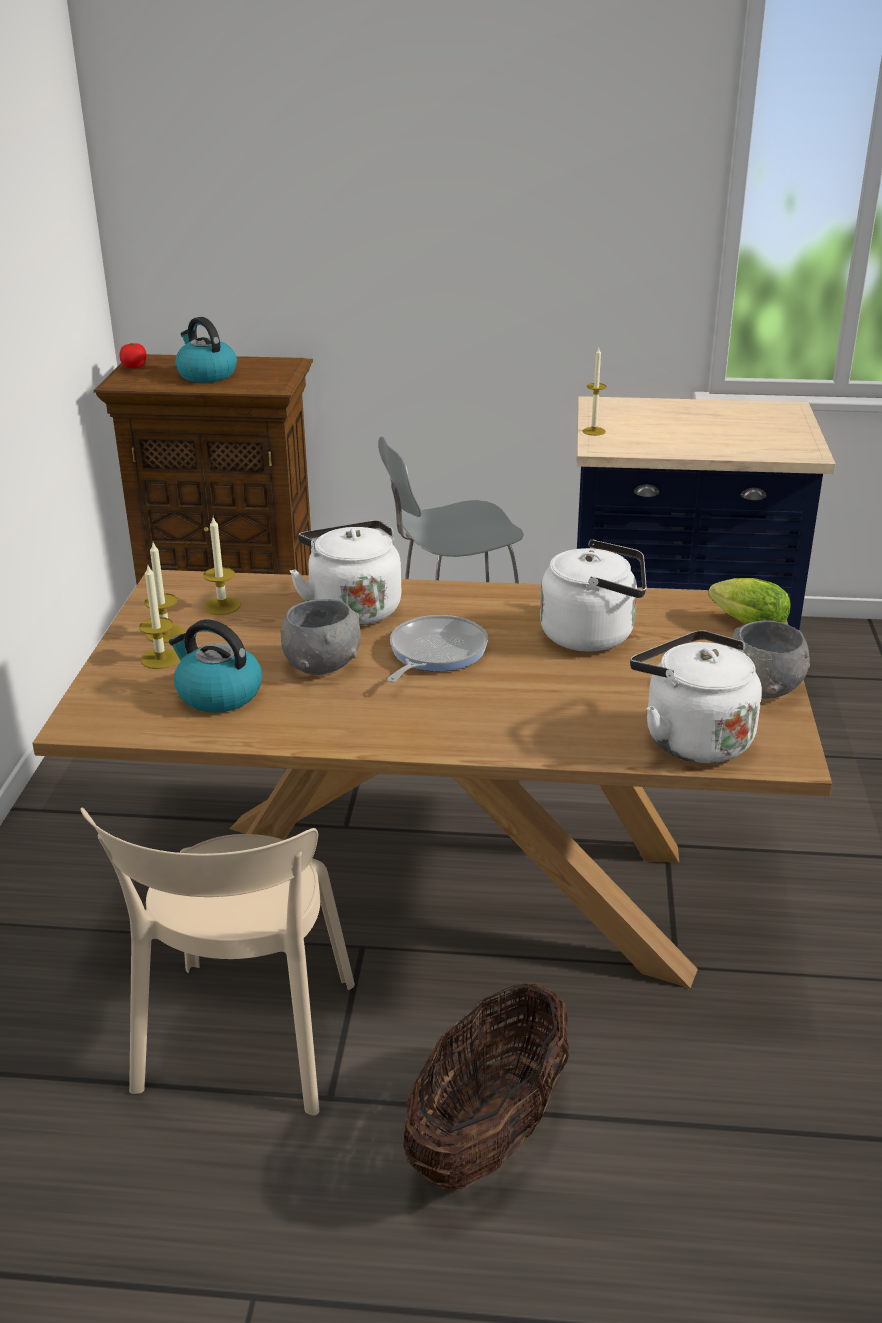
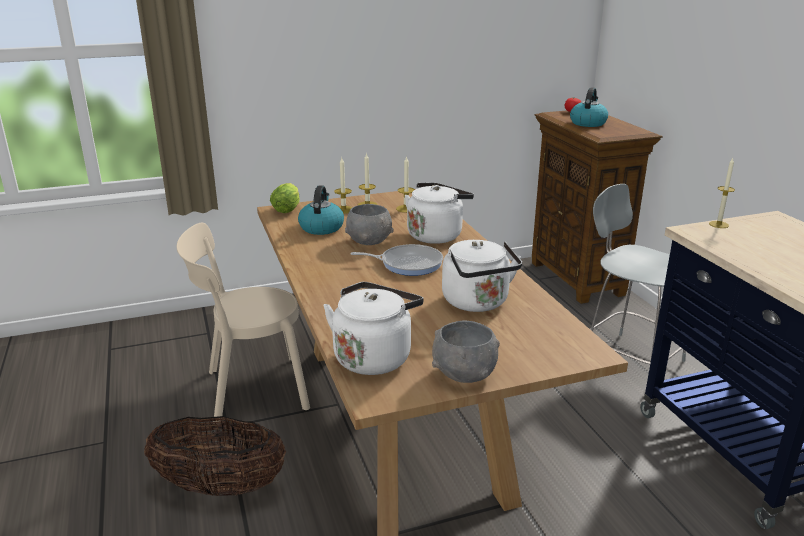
camera: 65 degrees right, 5 degrees down
(744, 623) = (556, 353): lettuce -> lettuce (288, 209)

